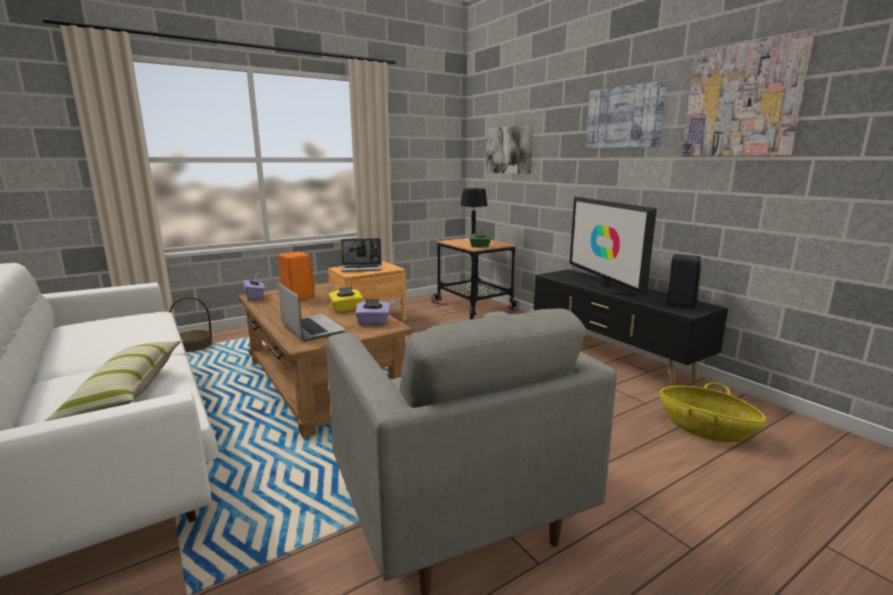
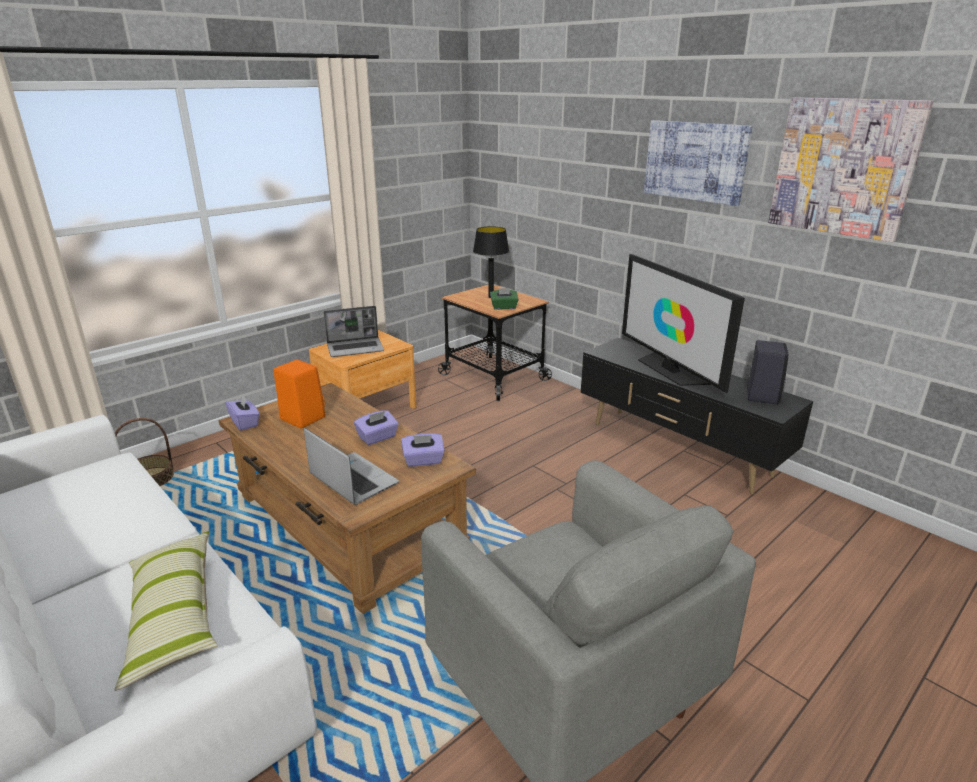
camera: 10 degrees left, 10 degrees up
(346, 309) = (377, 437): yellow tissue box -> purple tissue box
(509, 150) = (535, 176): picture -> none
(705, 429) = (795, 546): basket -> none

